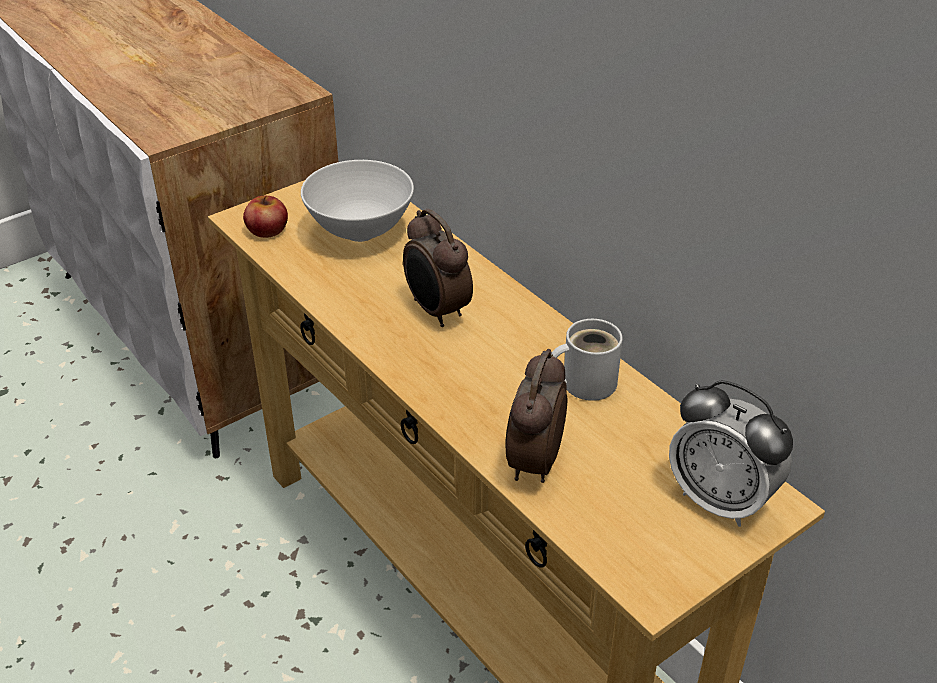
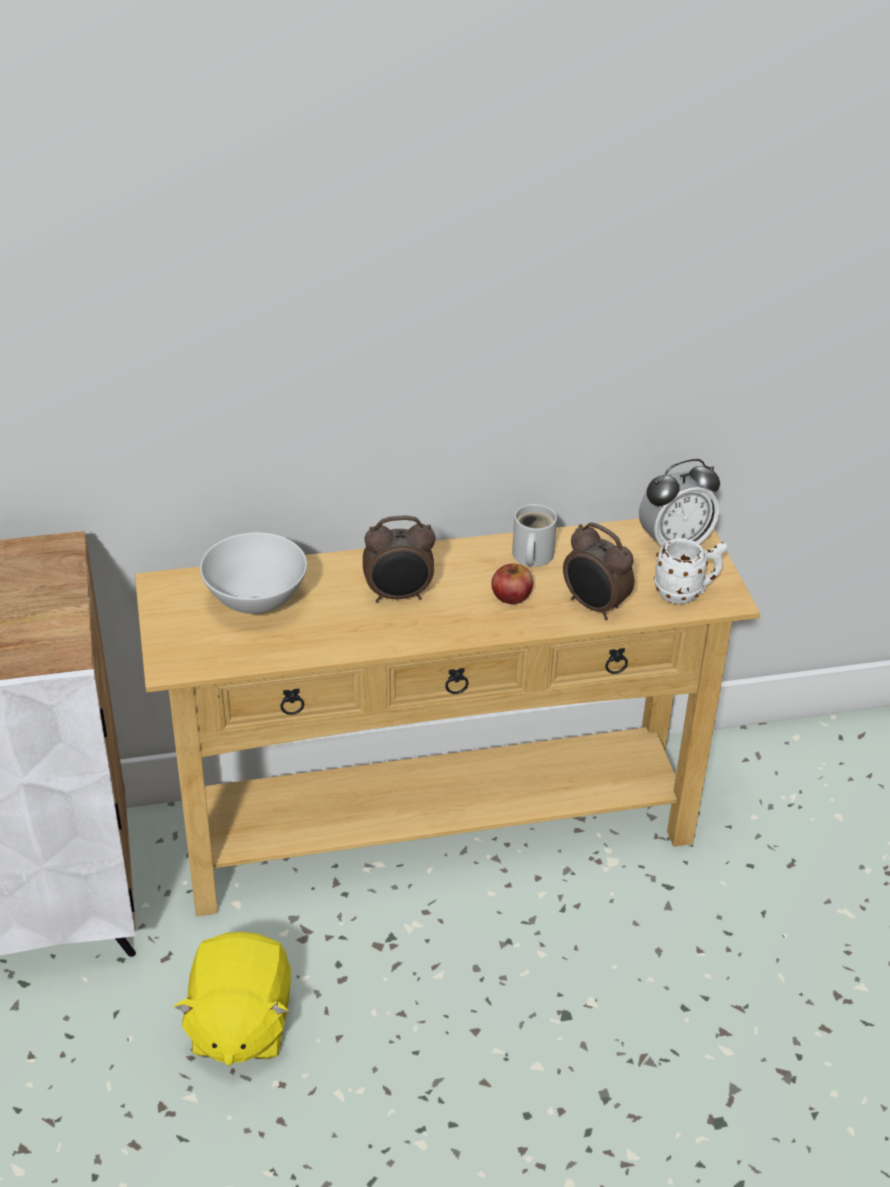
camera: 65 degrees left, 0 degrees up
(169, 553) = (239, 1025): none -> yellow plush toy
(267, 229) = (204, 654): apple -> apple (511, 595)
(629, 541) = (686, 592): none -> white mug

